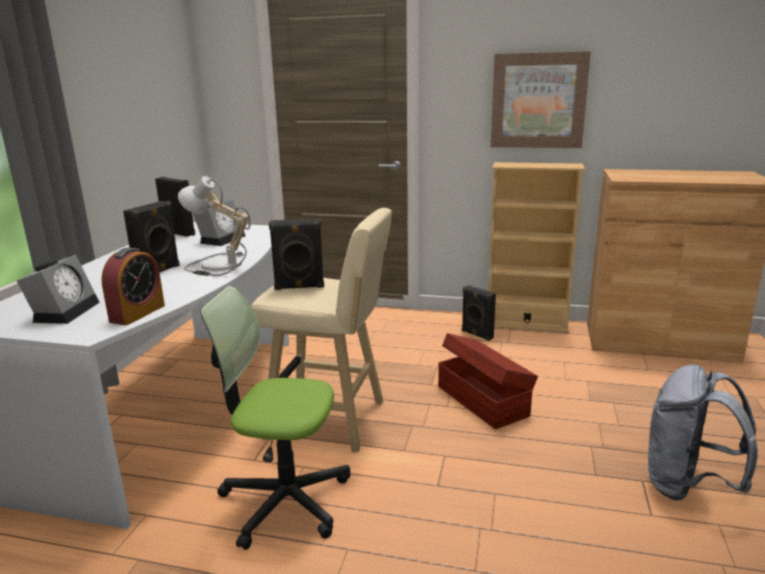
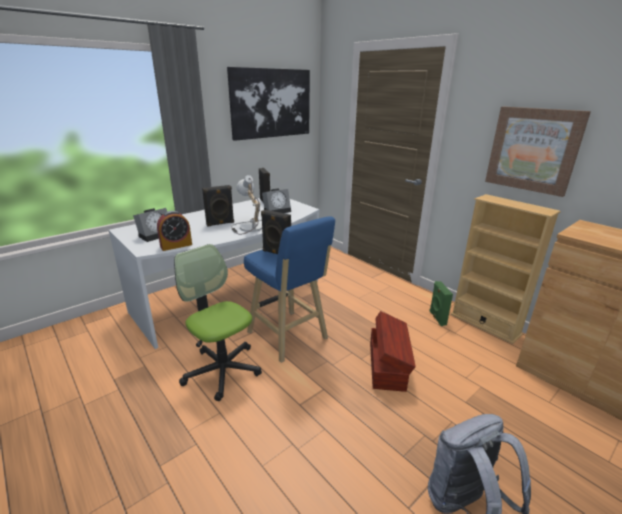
camera: 35 degrees right, 5 degrees up
(139, 71) = (271, 103): none -> picture
(331, 421) = (289, 337): beige stool -> blue stool
(476, 335) = (437, 318): black speaker -> green speaker

